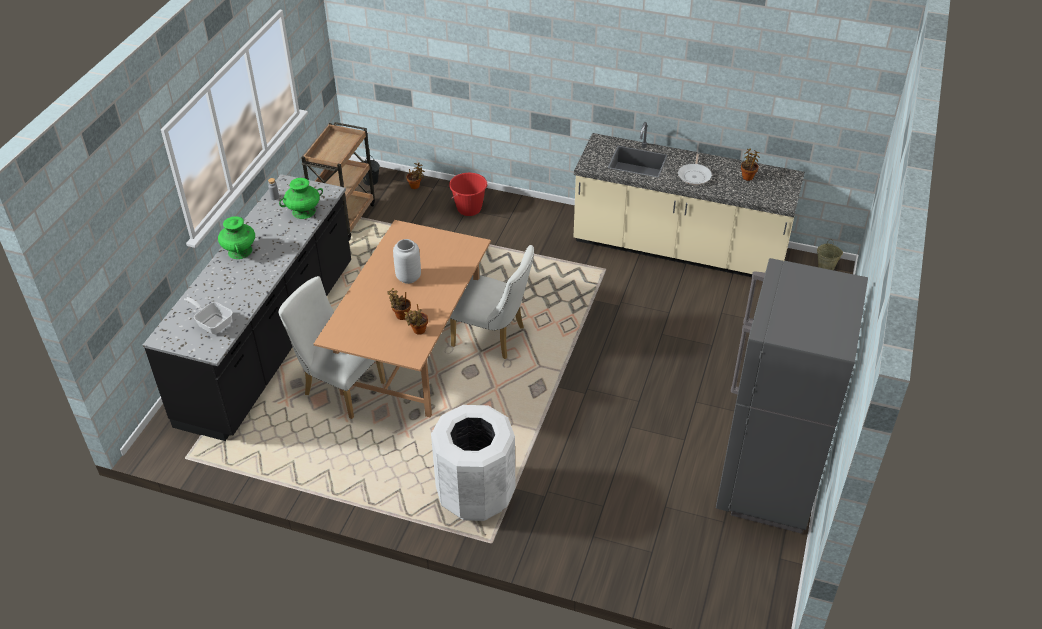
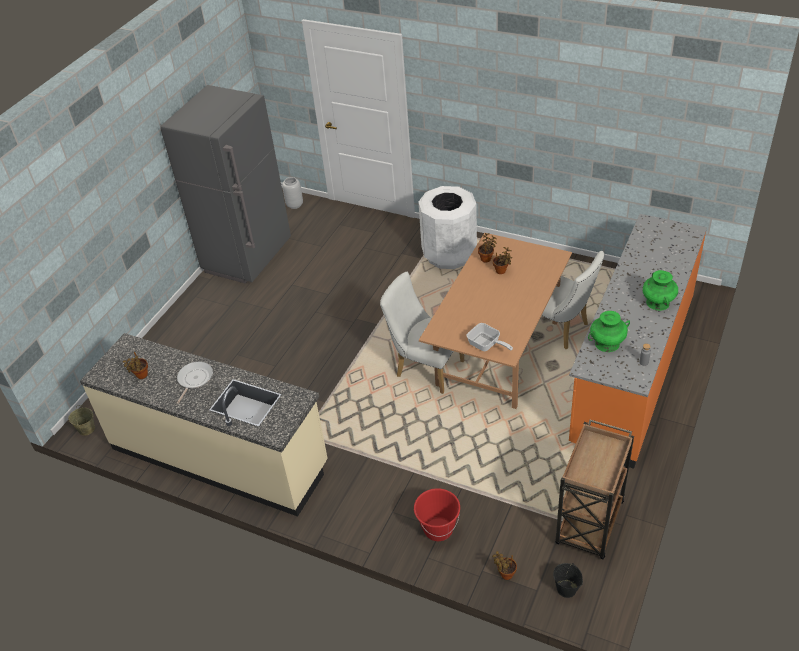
camera: 170 degrees left, 0 degrees up
(212, 323) = (656, 241): frying pan -> frying pan (486, 345)
(270, 343) = (631, 370): black counter -> orange counter
(409, 277) = (496, 304): grey vase -> grey vase (294, 205)

